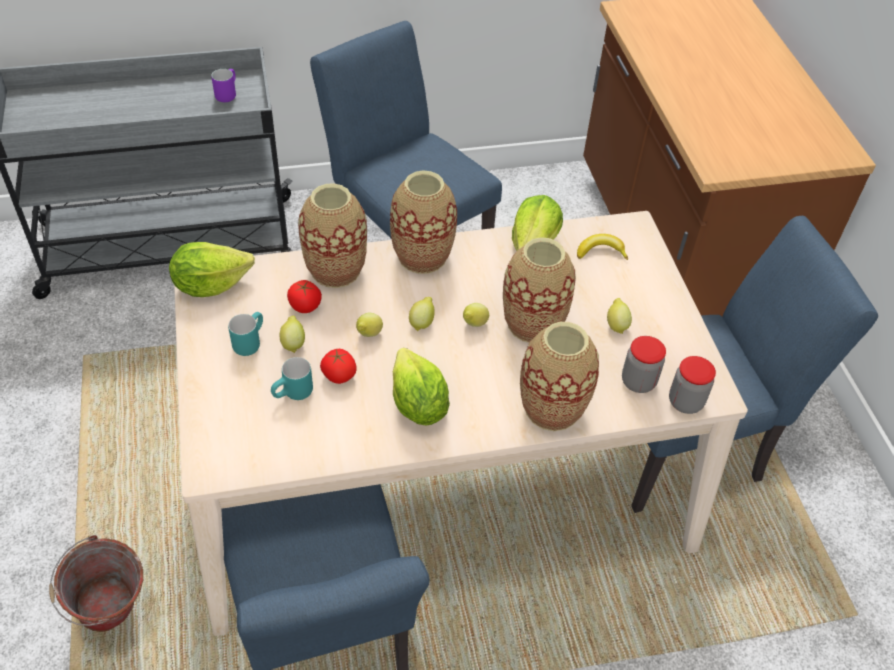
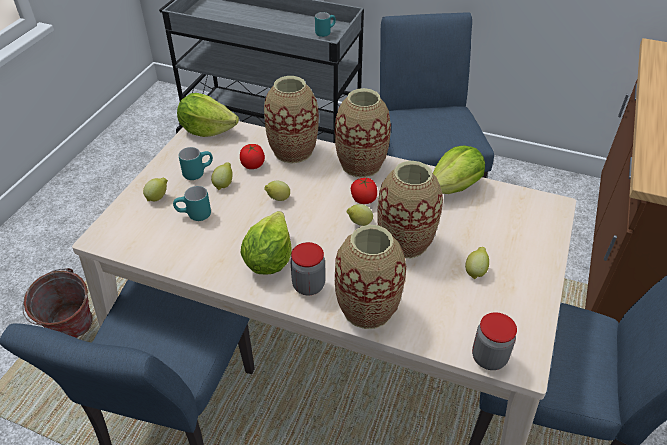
camera: 35 degrees right, 5 degrees down
(226, 94) = (325, 32): purple mug -> turquoise mug
(339, 375) = (234, 216): tomato -> tomato (363, 199)
(422, 322) = (322, 206): lemon -> lemon (158, 197)
(600, 252) = (507, 213): banana -> none
(638, 382) = (458, 322): jar -> jar (308, 285)

